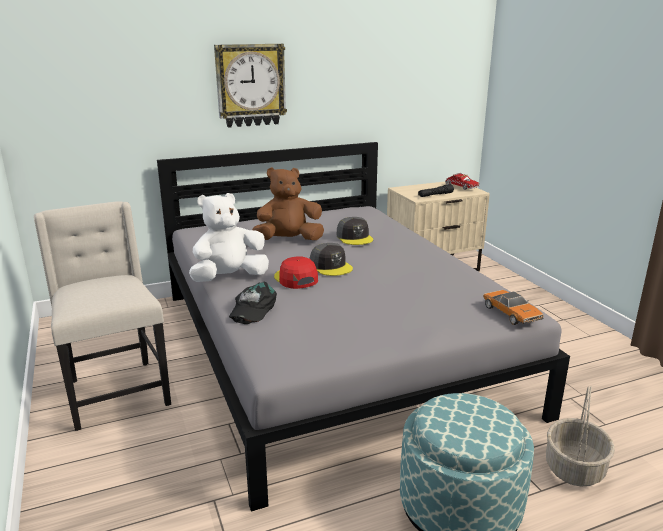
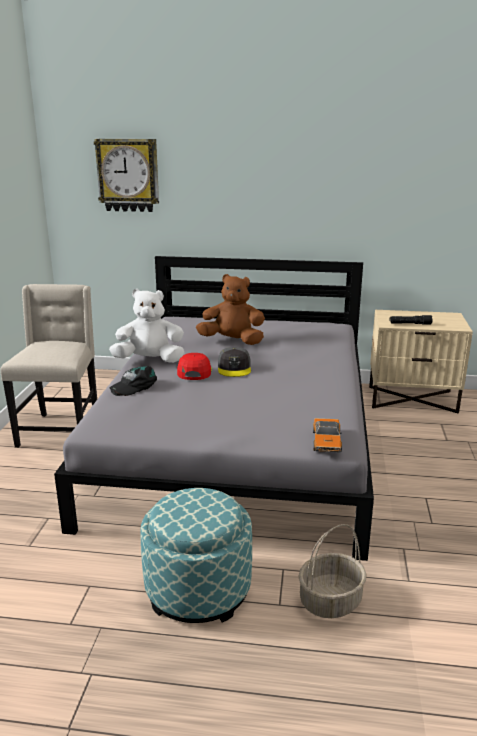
camera: 30 degrees right, 0 degrees up
(250, 85) = (241, 199): wall clock -> wall clock (128, 175)
(354, 237) = (287, 349): grey cap -> none
(460, 187) = (449, 320): toy truck -> none

